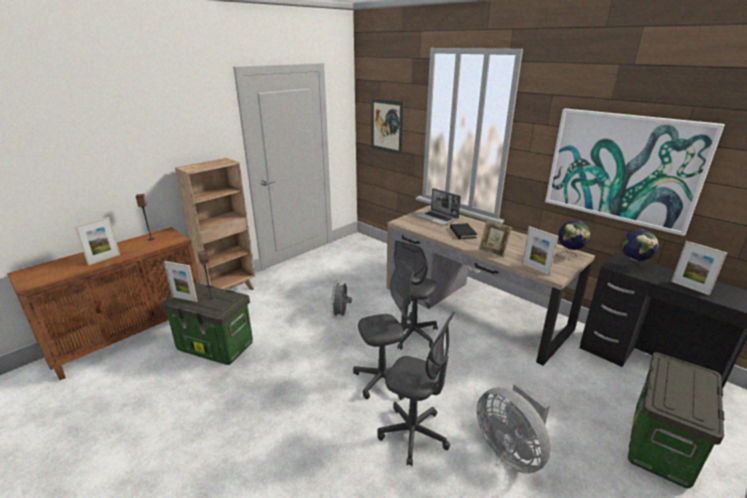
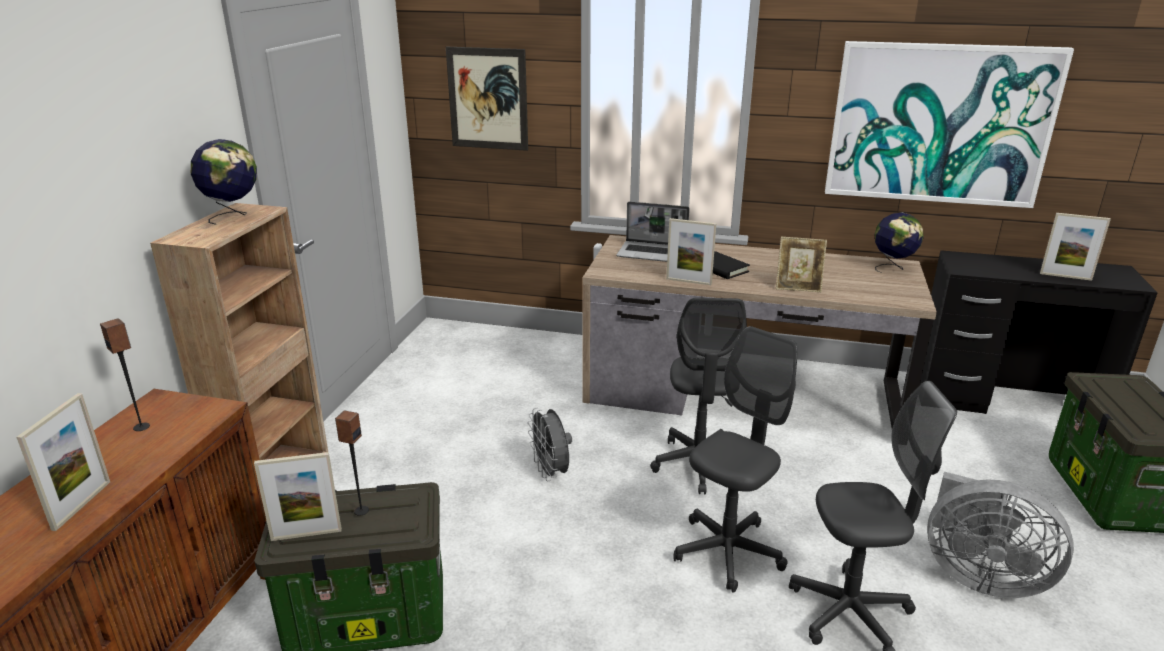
camera: 30 degrees left, 0 degrees up
(535, 269) = (880, 298): picture frame -> picture frame (688, 281)
(632, 266) = (981, 265): globe -> globe (233, 216)

